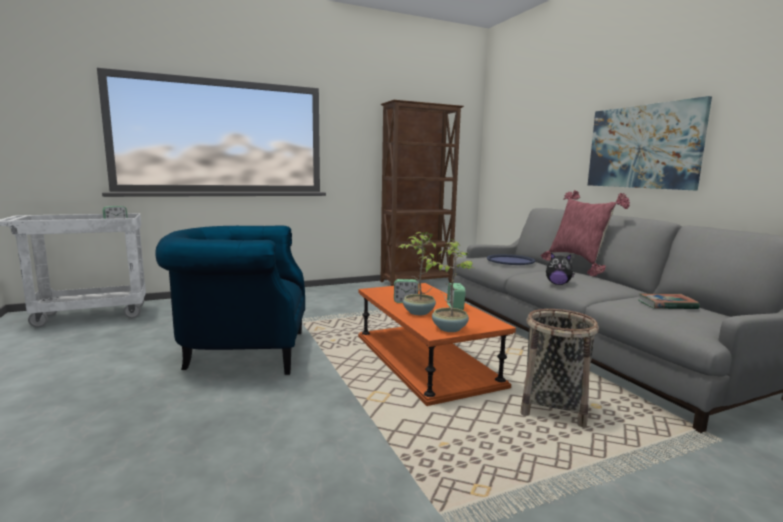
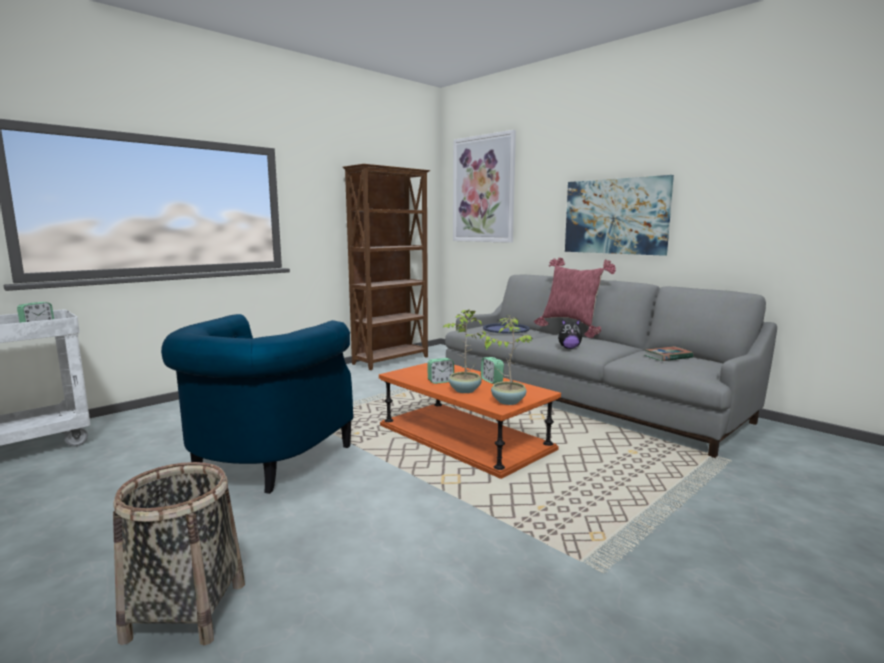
camera: 20 degrees left, 0 degrees up
(241, 352) = (265, 462): blue armchair -> blue armchair turned 45 degrees counterclockwise
(518, 124) = (483, 189): none -> picture
(553, 407) = (601, 459): basket -> basket (185, 611)

